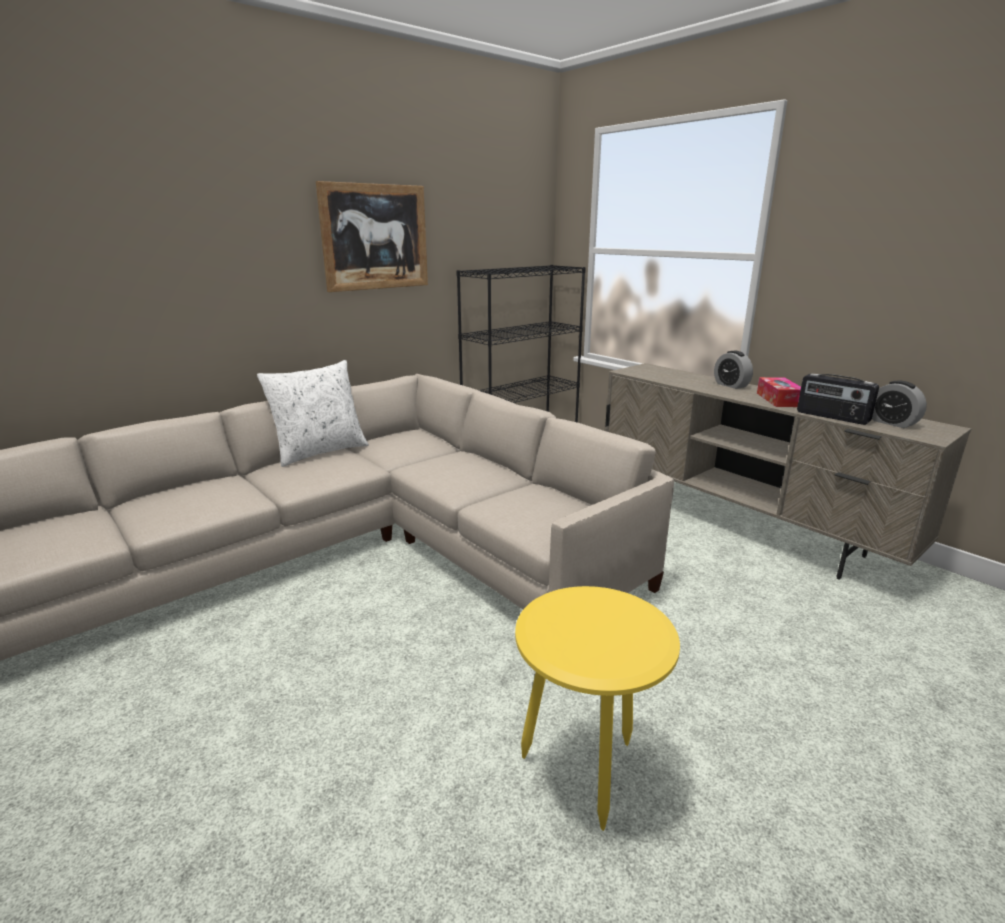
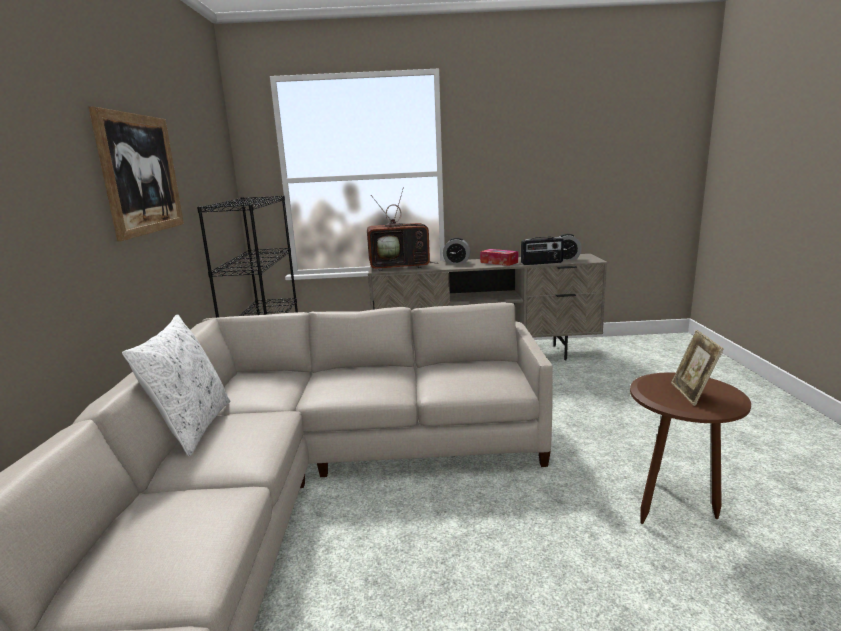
camera: 50 degrees left, 5 degrees down
(585, 780) = (674, 508): yellow side table -> brown side table
(589, 633) = (692, 394): none -> picture frame
(659, 373) = (401, 266): none -> television

